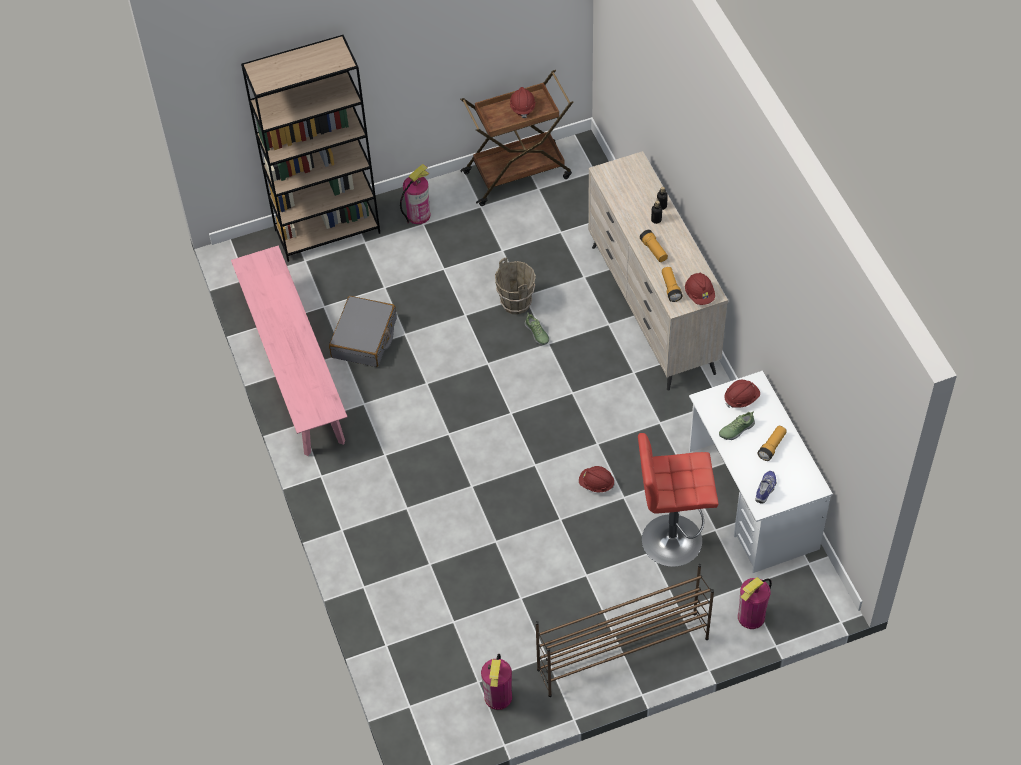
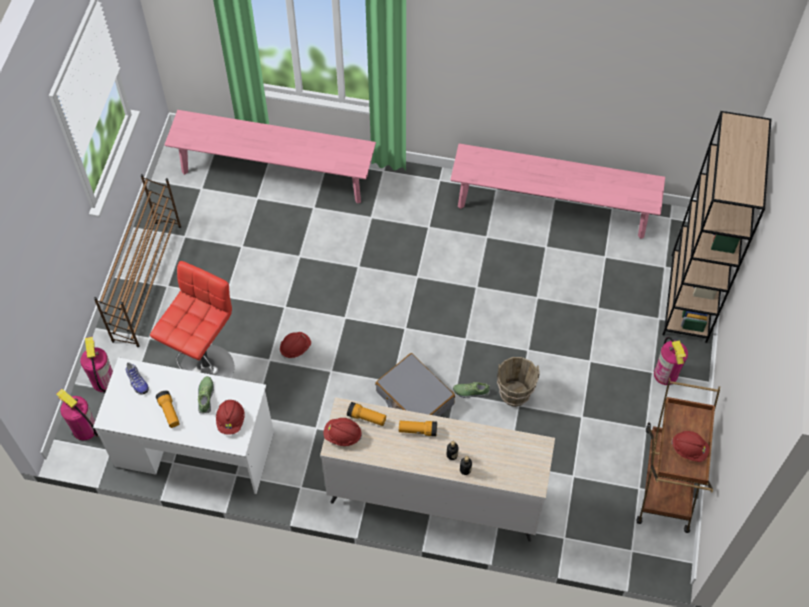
camera: 120 degrees right, 5 degrees up
(364, 338) = (551, 268): grey suitcase -> grey suitcase (414, 398)
(412, 624) = (274, 174): none -> pink bench
(498, 697) = (181, 194): fire extinguisher -> fire extinguisher (85, 429)

